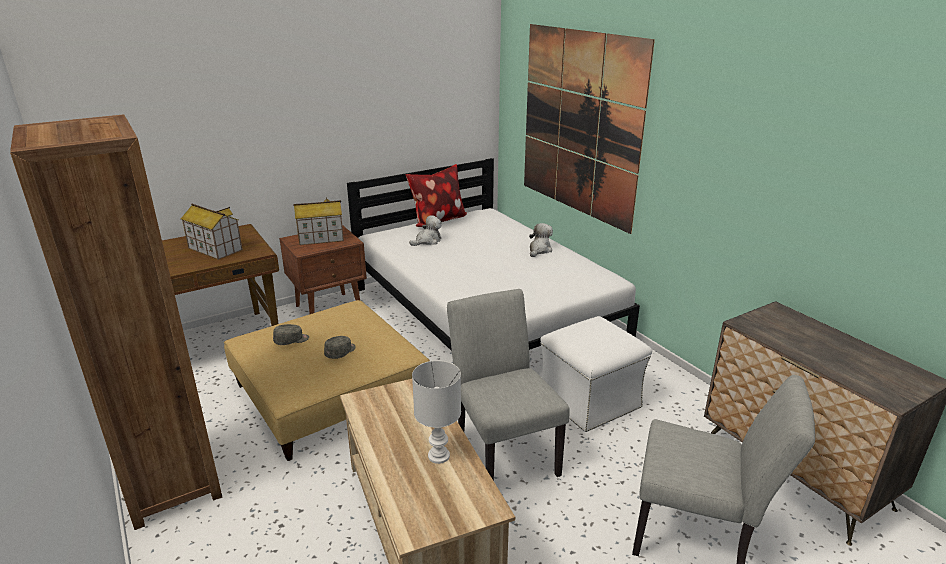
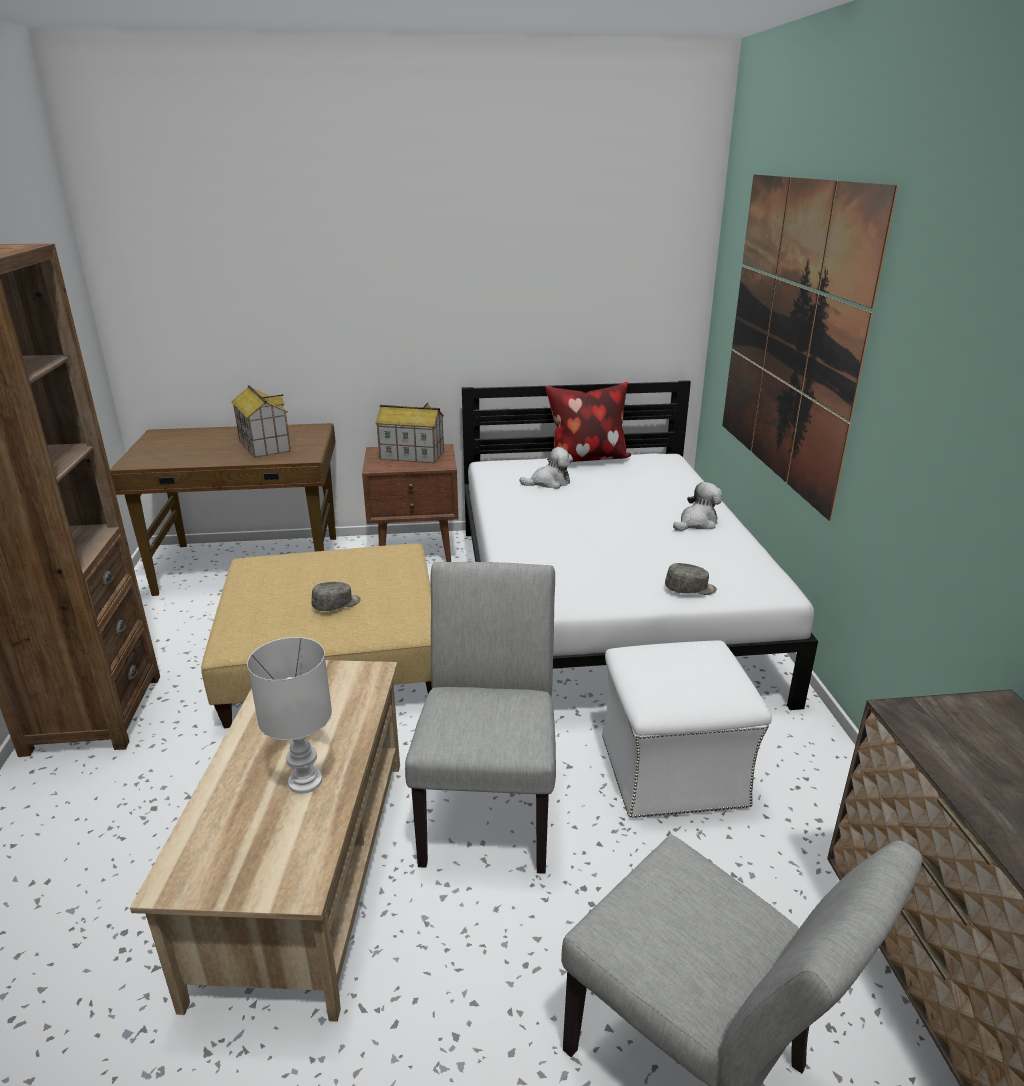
camera: 25 degrees right, 0 degrees up
(291, 340) = (296, 576): grey cap -> grey cap (690, 589)

